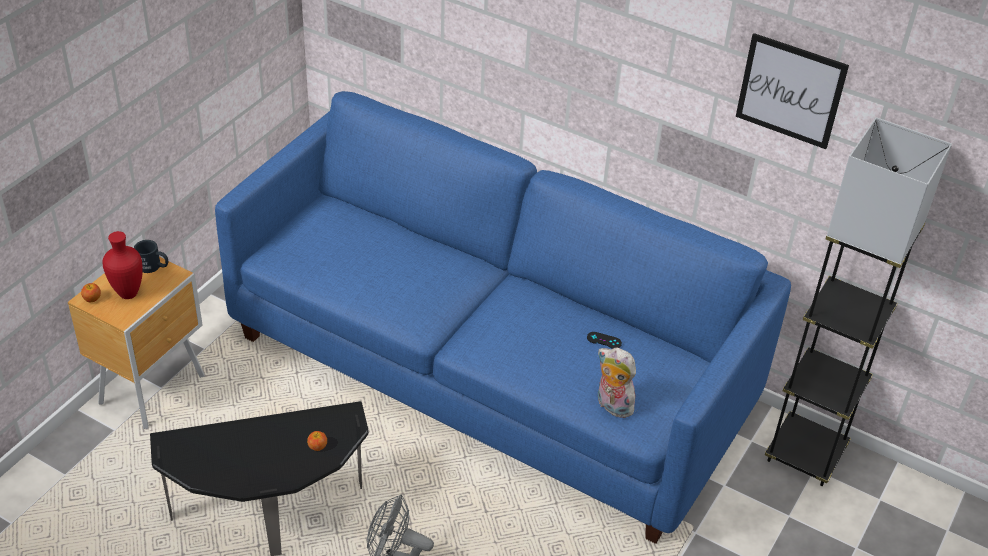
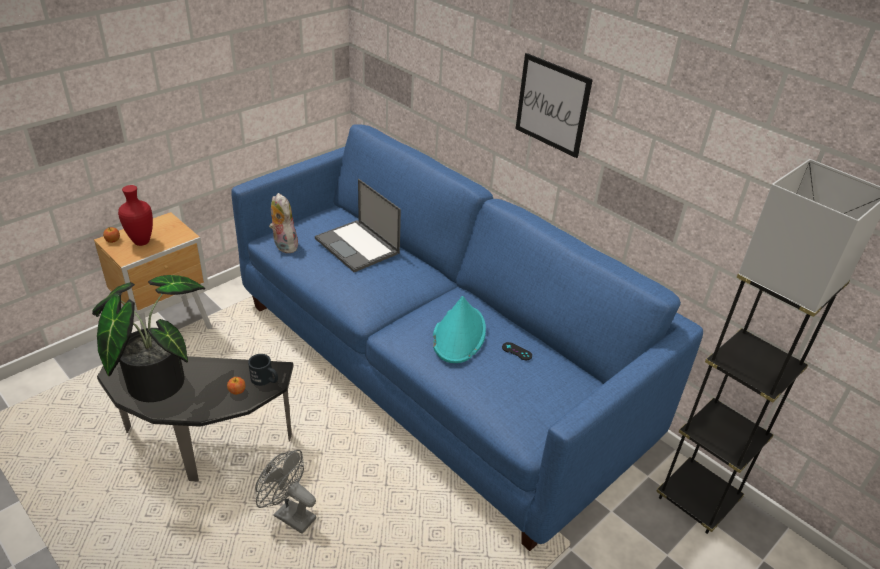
camera: 15 degrees right, 5 degrees down
(153, 266) = (172, 227): black mug -> black mug (265, 380)
(220, 452) = (155, 379): none -> potted plant
(382, 248) = (358, 246): none -> laptop
(537, 334) = (459, 335): none -> turquoise hat
(612, 406) = (504, 409): plush toy -> plush toy (283, 245)
(790, 91) = (724, 131): picture -> picture (552, 105)

